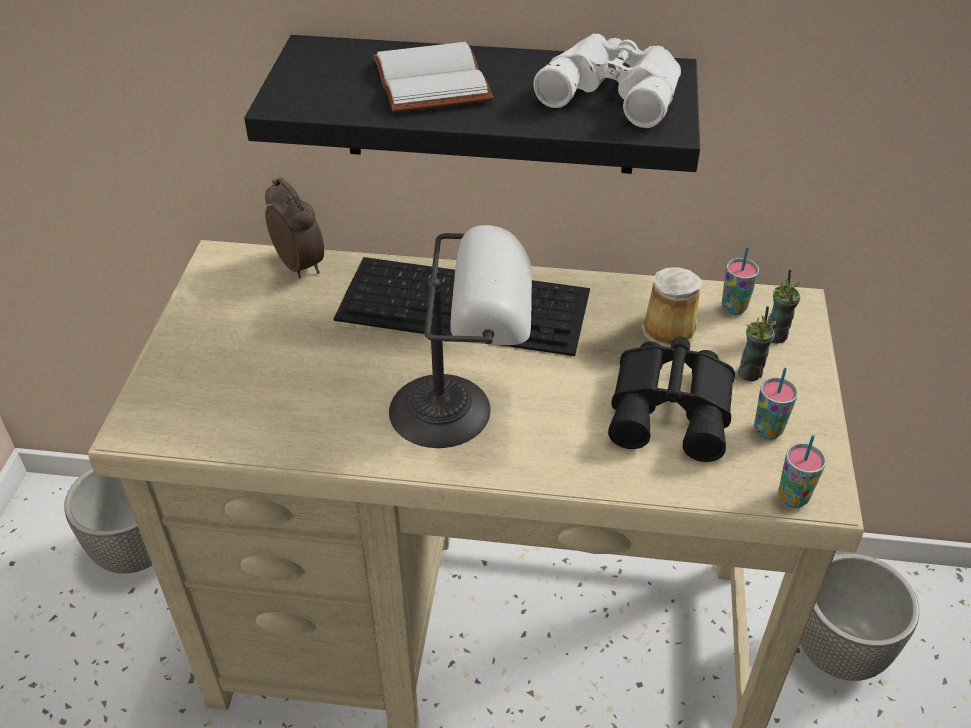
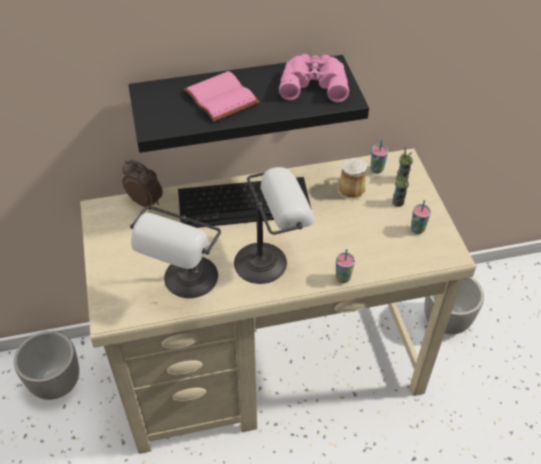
camera: 20 degrees left, 5 degrees up
(292, 413) = (187, 285): none -> table lamp
(435, 82) = (223, 98): white book -> pink book
(614, 89) = (313, 82): white binoculars -> pink binoculars
(673, 408) = (370, 230): black binoculars -> none
(792, 498) = (441, 259): cup -> cup (343, 278)

